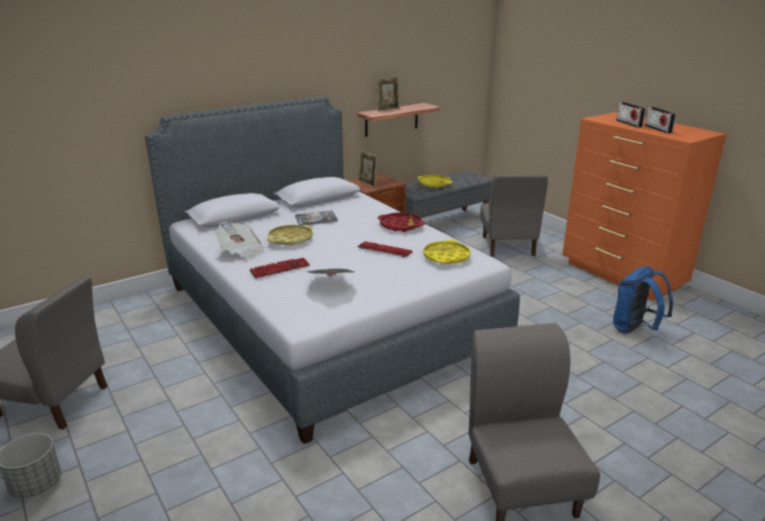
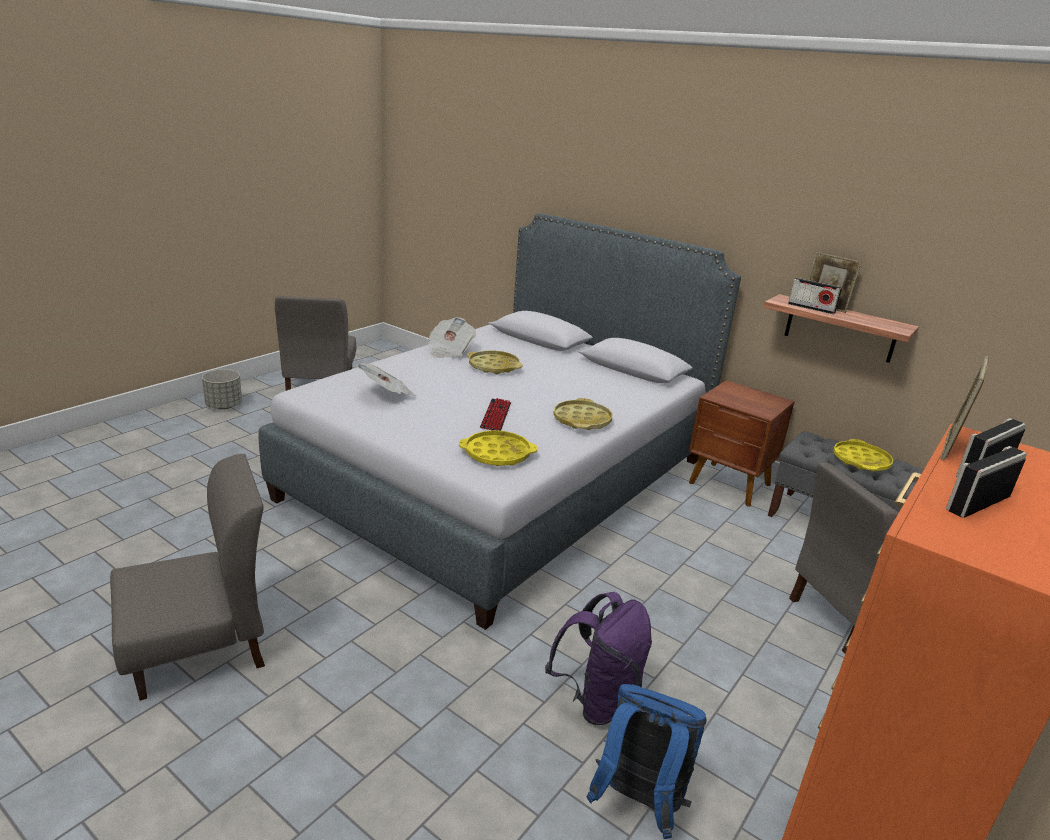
camera: 70 degrees right, 0 degrees up
(280, 269) = (415, 370): keyboard -> none
(316, 219) = (564, 373): book -> none
(367, 184) = (735, 395): picture frame -> picture frame (949, 448)
(389, 112) = (811, 308): none -> radio
(401, 226) = (582, 420): red tray -> yellow tray
(568, 326) = (597, 699): none -> purple backpack

